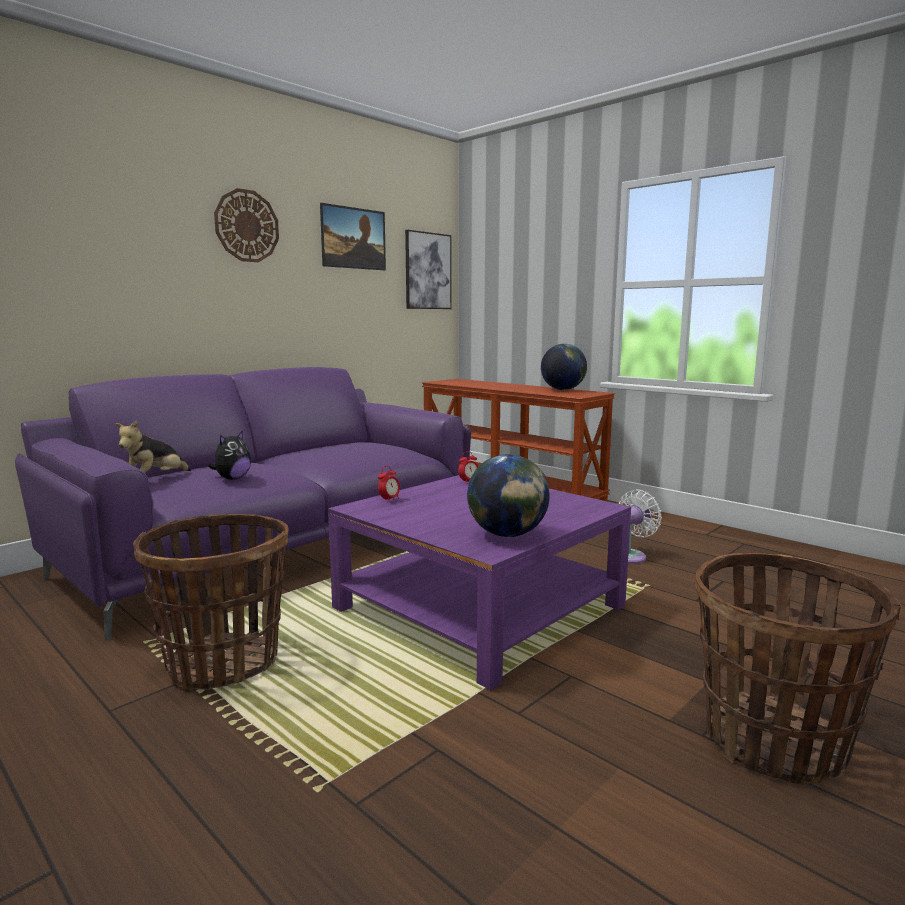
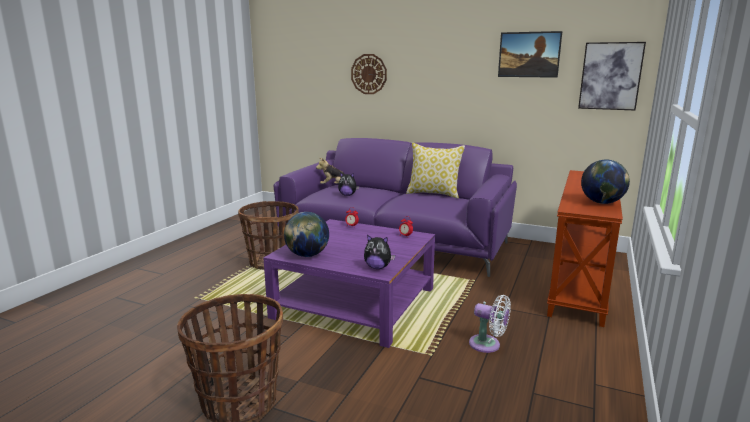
camera: 70 degrees right, 5 degrees up
(247, 226) = (445, 54): wall clock -> wall clock (369, 74)
(314, 447) = (434, 194): none -> pillow
(582, 505) = (378, 267): none -> plush toy

